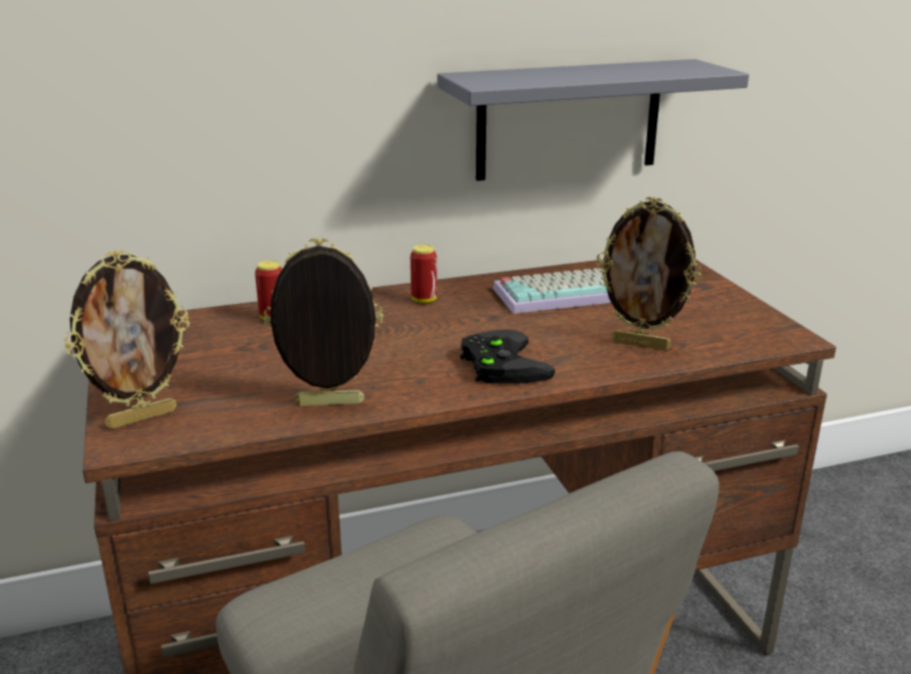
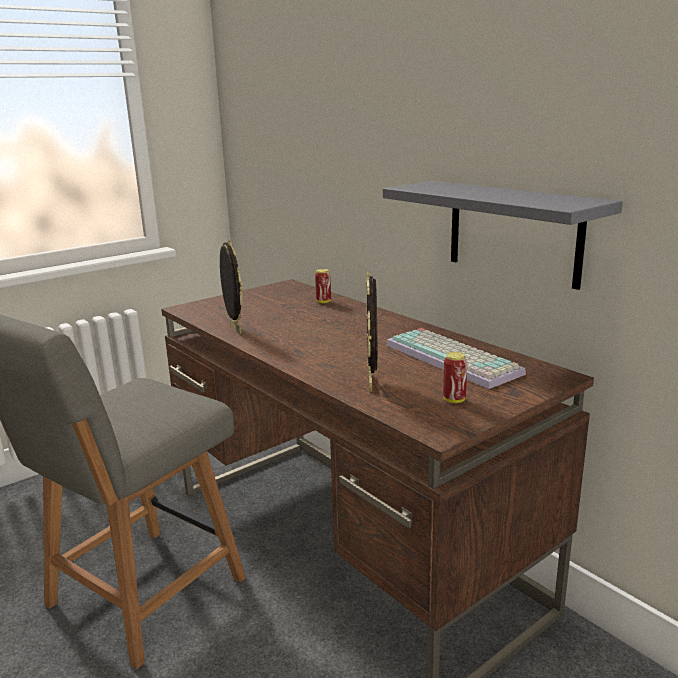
camera: 70 degrees right, 5 degrees down
(142, 417) = (205, 305): picture frame -> none
(424, 300) = (382, 323): can -> can (454, 400)
(499, 363) = (308, 352): black game controller -> none

